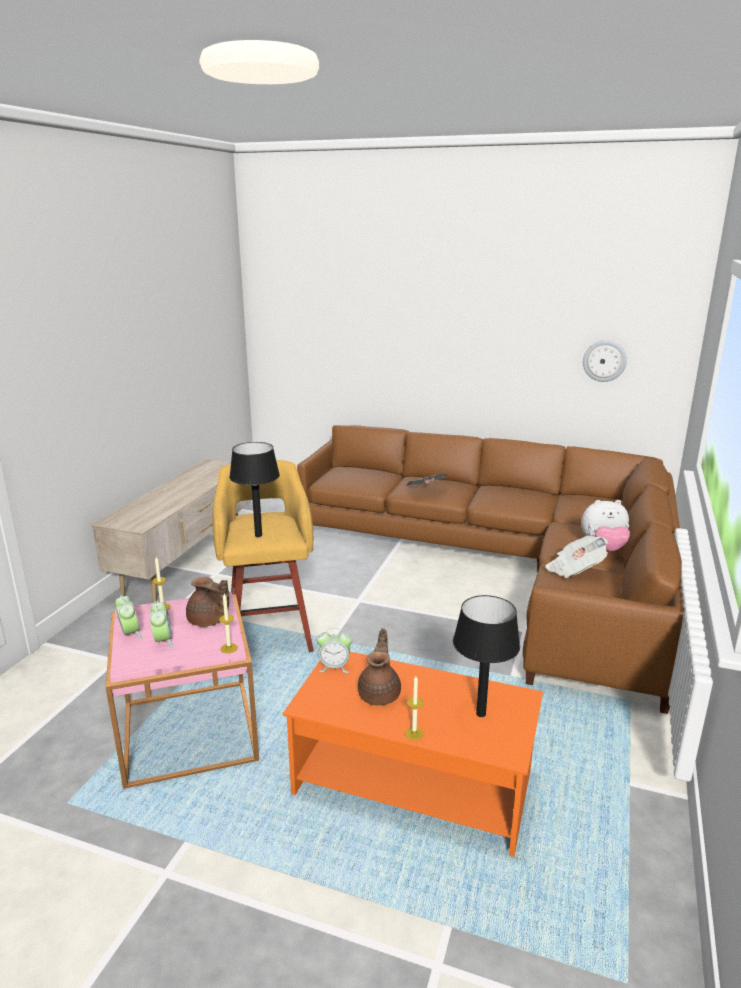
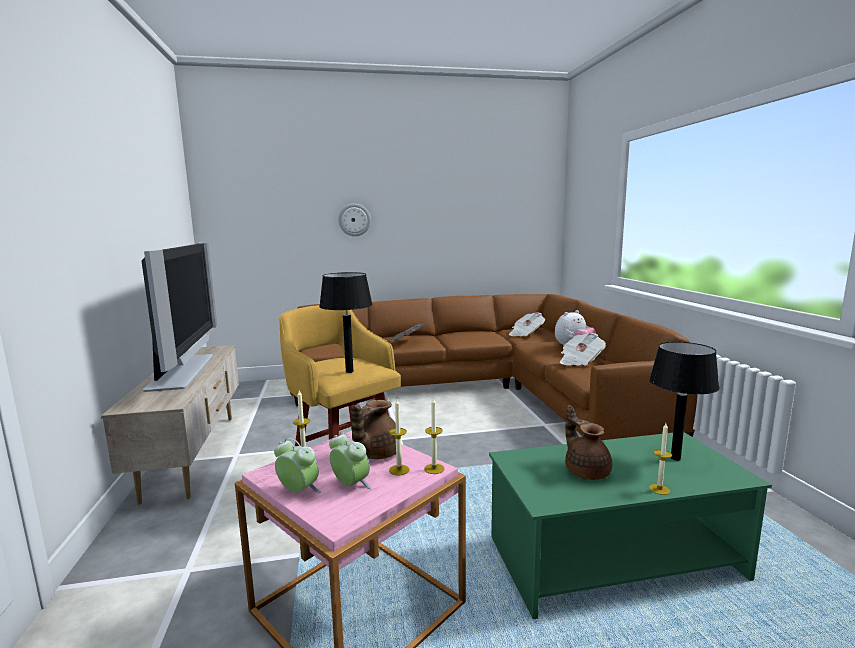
camera: 30 degrees left, 10 degrees down
(180, 490) = (185, 371): none -> television
(206, 640) = (399, 470): none -> candle
(208, 621) = (375, 454): brown teapot -> brown teapot turned 120 degrees clockwise
(334, 667) = (518, 464): alarm clock -> none
(414, 782) = (614, 557): orange coffee table -> green coffee table
(583, 509) = (525, 334): none -> newspaper
(604, 361) = (505, 231): wall clock -> wall clock (354, 220)

